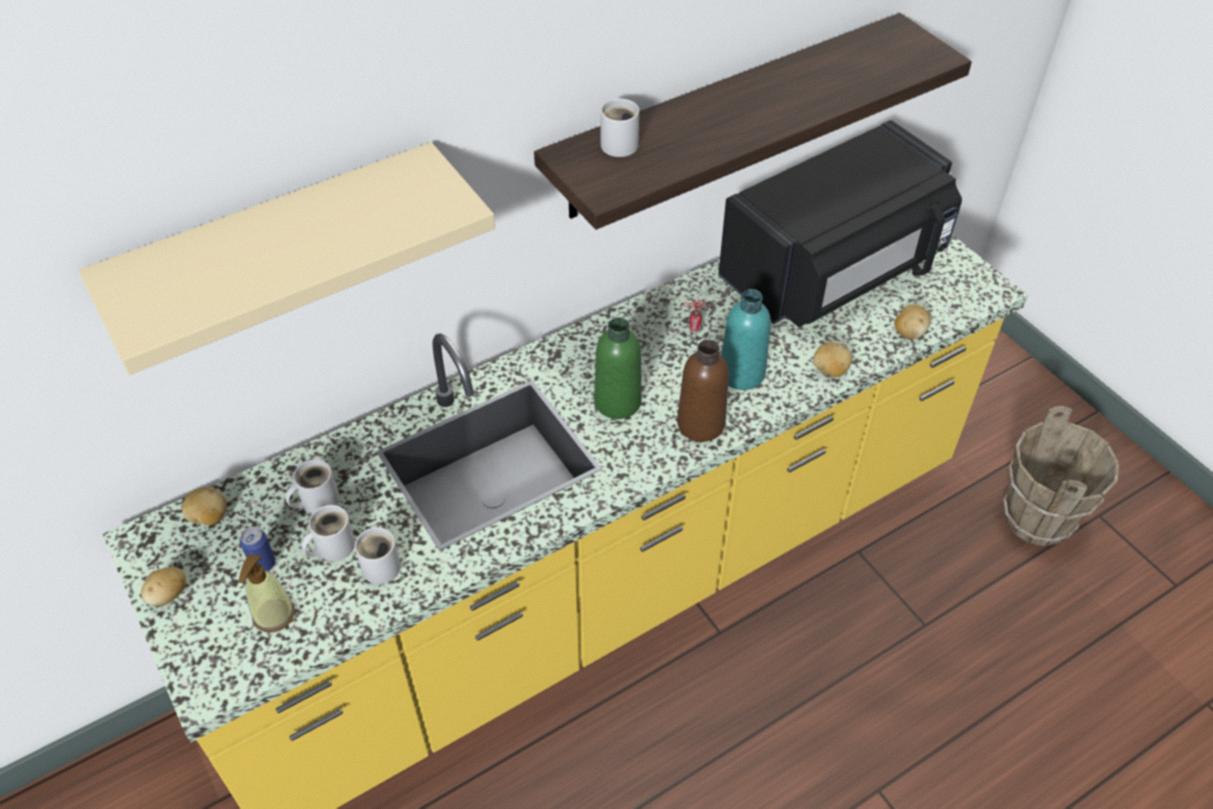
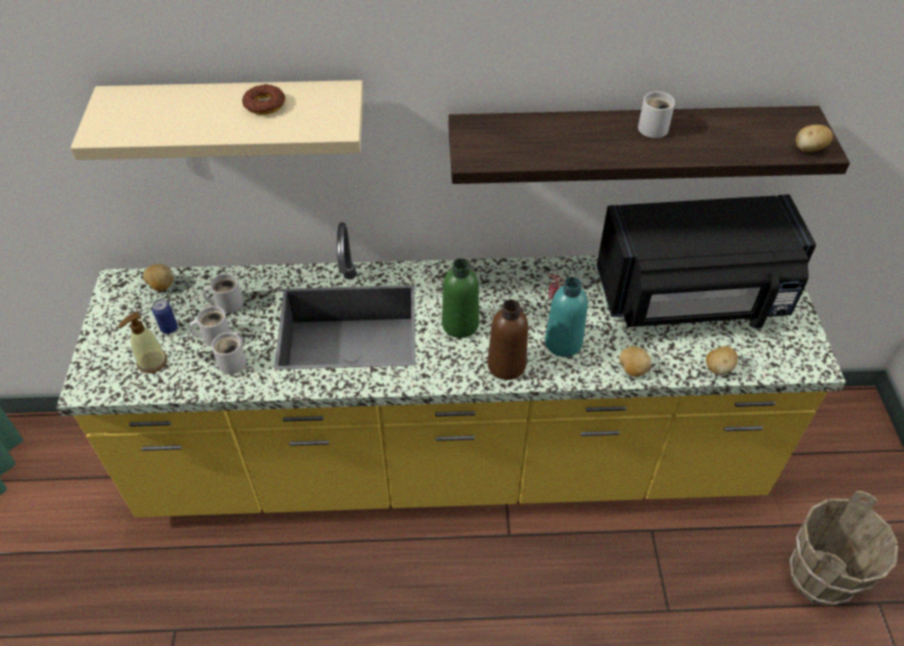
camera: 30 degrees right, 0 degrees up
(169, 595) = (106, 322): potato -> potato (808, 149)
(338, 212) = (265, 104): none -> donut
(620, 143) = (512, 129): white mug -> white mug (655, 127)

